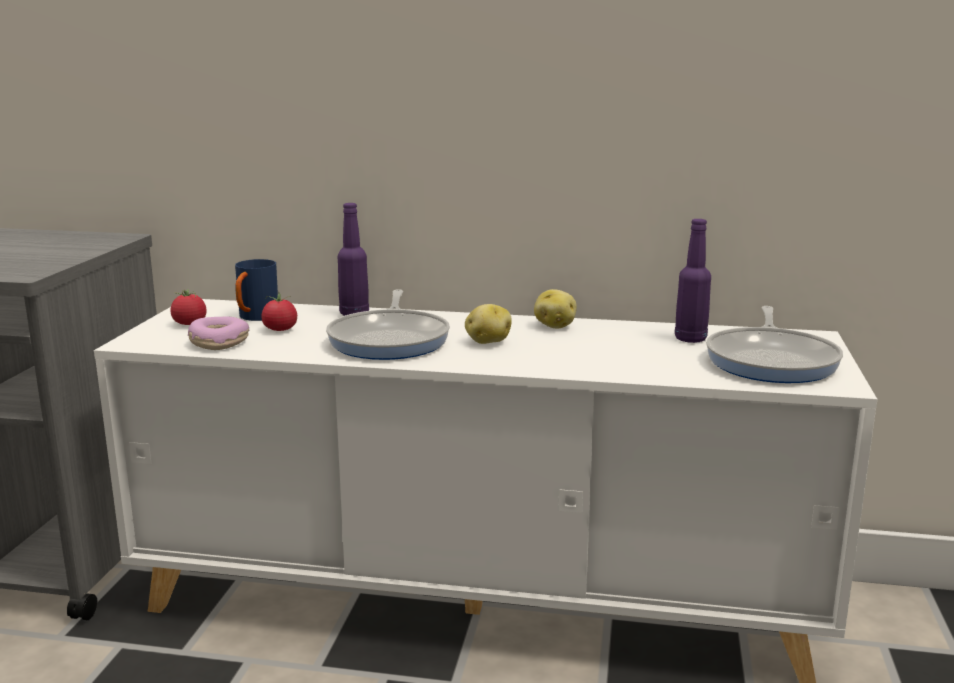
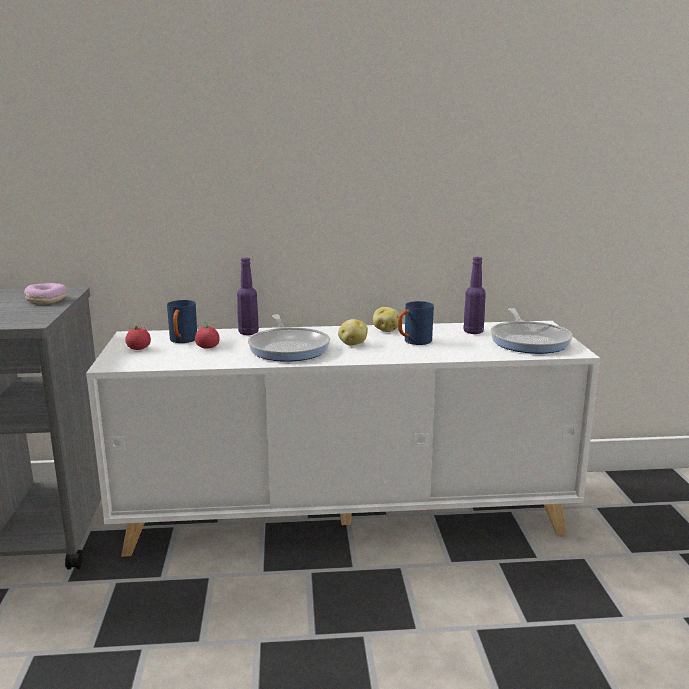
camera: 15 degrees left, 0 degrees up
(219, 342) = (173, 360): donut -> donut (46, 300)
(582, 347) = (413, 342): none -> blue mug

